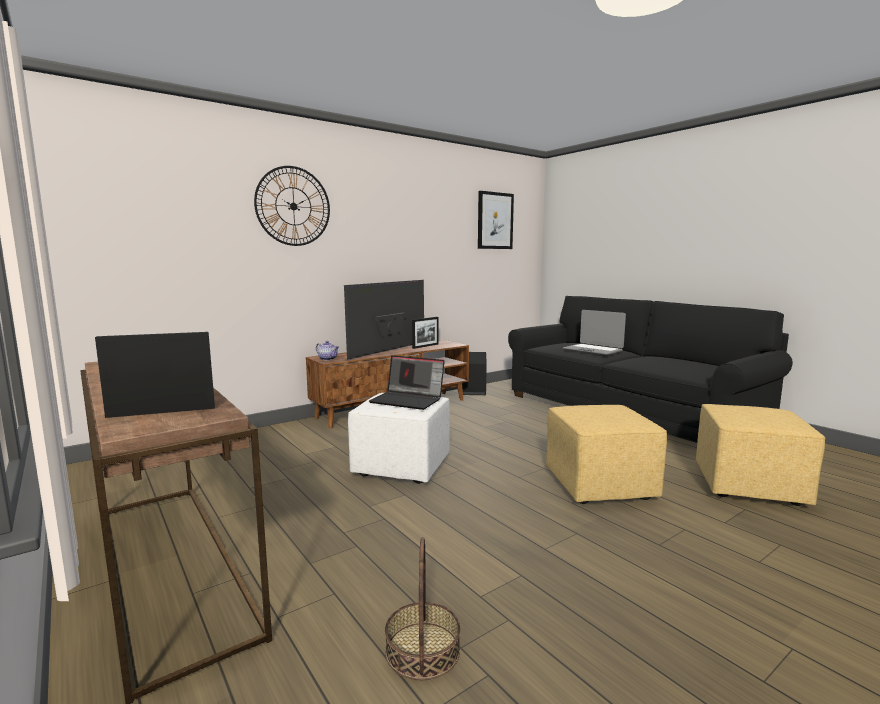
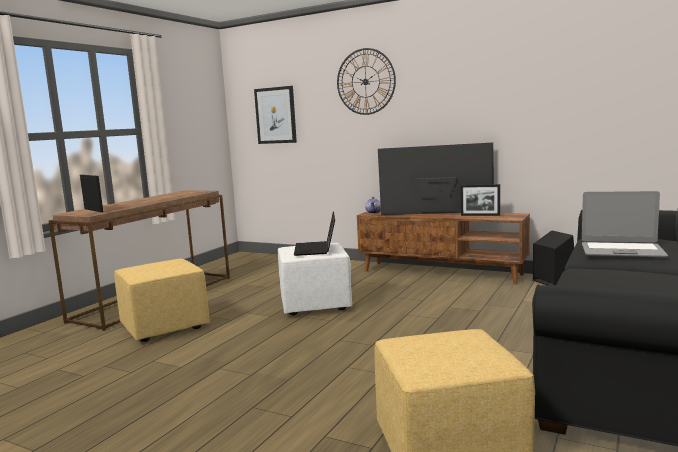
camera: 65 degrees right, 0 degrees up
(422, 650) = (101, 358): basket -> none
(495, 221) = (620, 61): picture -> picture (275, 115)
(593, 350) = (621, 251): laptop -> laptop turned 90 degrees counterclockwise
(597, 486) = (353, 370): yellow ottoman -> yellow ottoman (164, 327)

